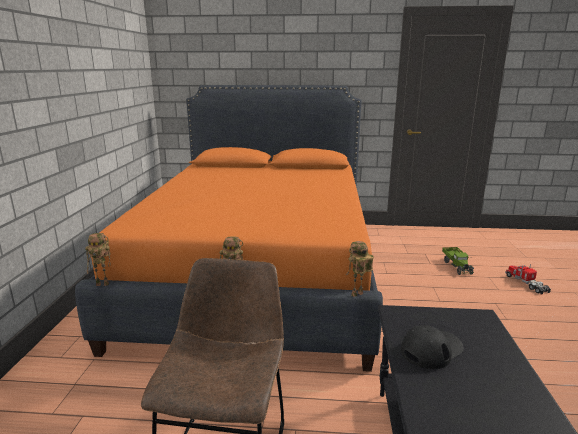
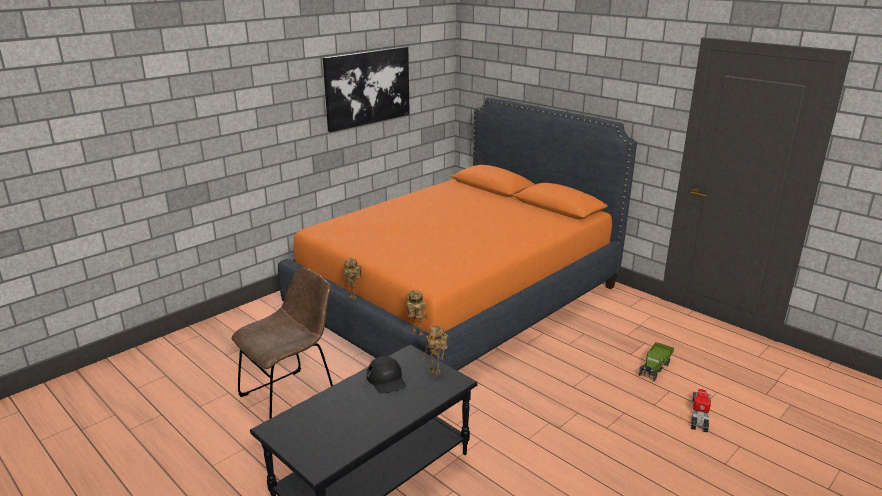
camera: 40 degrees right, 5 degrees up
(94, 69) = (367, 87): none -> picture
(103, 284) = (293, 266): toy robot -> toy robot (436, 372)
(431, 350) = (386, 380): black cap -> black cap turned 60 degrees clockwise

